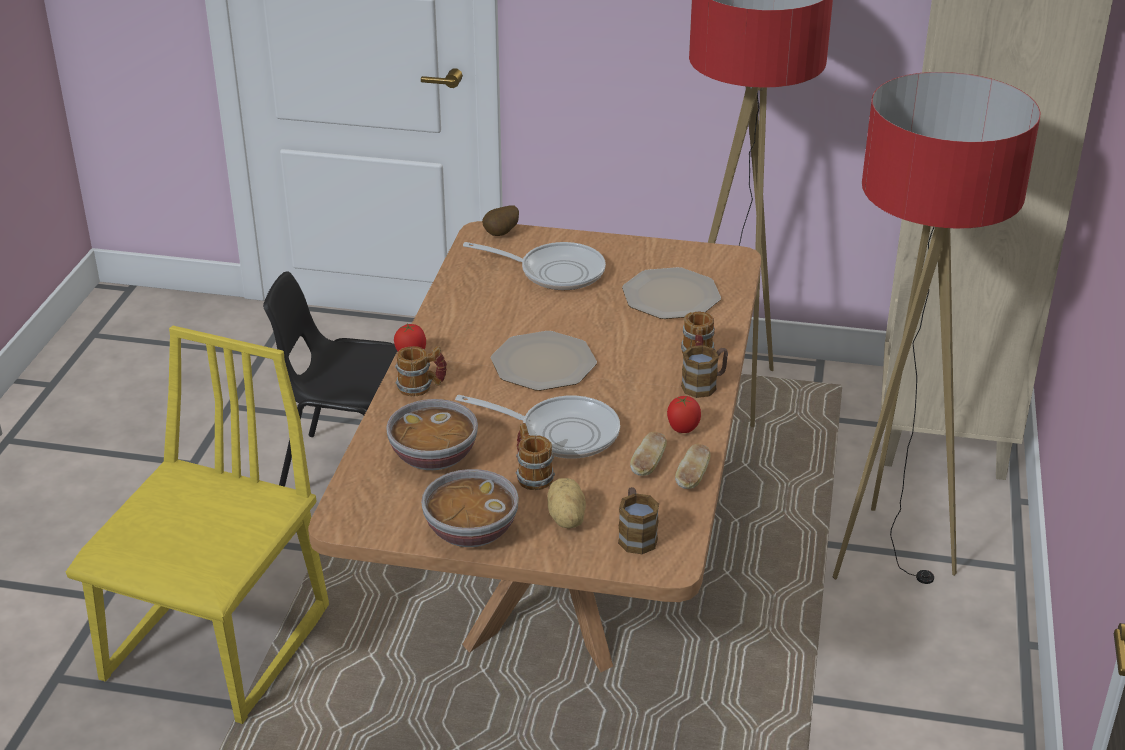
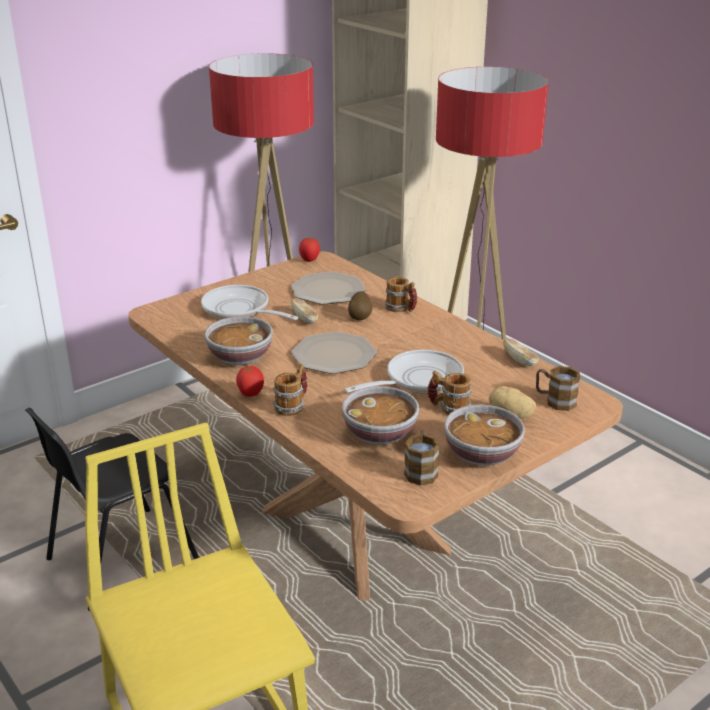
camera: 50 degrees left, 5 degrees down
(468, 317) = (239, 357): none -> bowl
(502, 234) = (164, 307): potato -> potato (360, 318)
(555, 272) = (240, 310): frying pan -> frying pan turned 105 degrees counterclockwise
(648, 464) = (489, 367): bread -> bread (304, 318)
(682, 430) = (468, 343): tomato -> tomato (309, 260)
(705, 385) = (433, 319): mug -> mug (421, 470)

